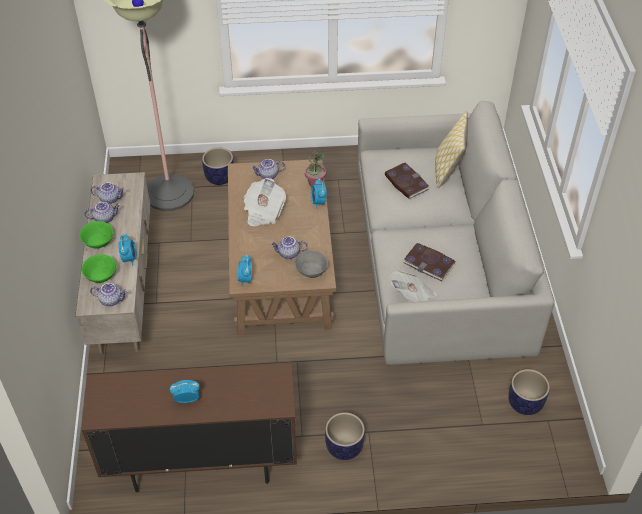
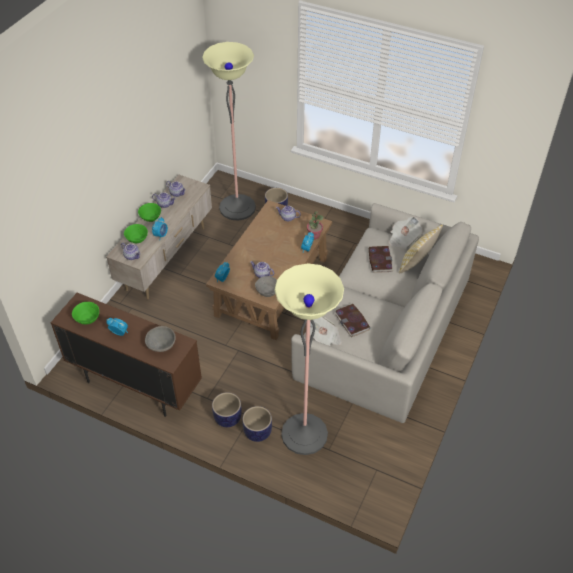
camera: 30 degrees right, 0 degrees up
(130, 402) = (87, 319): none -> green bowl
(253, 389) = (161, 345): none -> grey bowl
(263, 212) = (266, 240): newspaper -> newspaper (403, 239)
(444, 421) = (304, 434): none -> floor lamp
(524, 403) = (369, 450): planter -> planter (257, 432)

